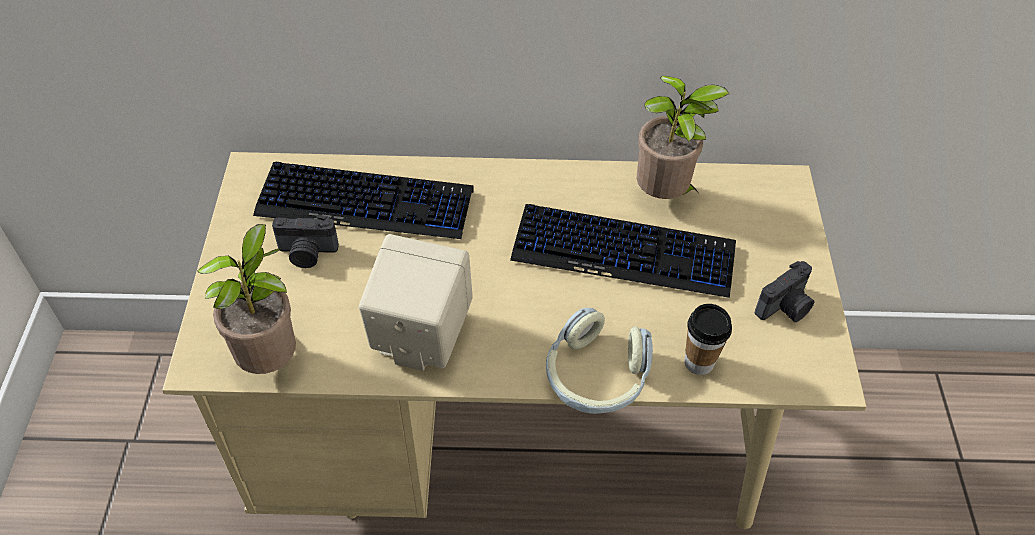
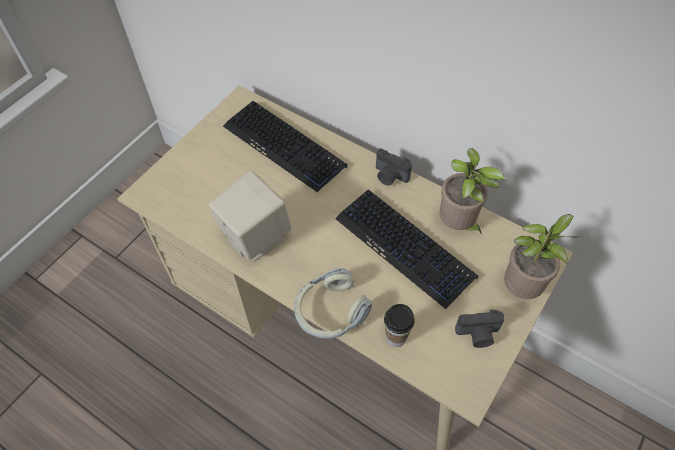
camera: 35 degrees right, 5 degrees up
(272, 359) = (176, 210): potted plant -> potted plant (522, 288)
(307, 254) = (234, 161): camera -> camera (389, 176)

